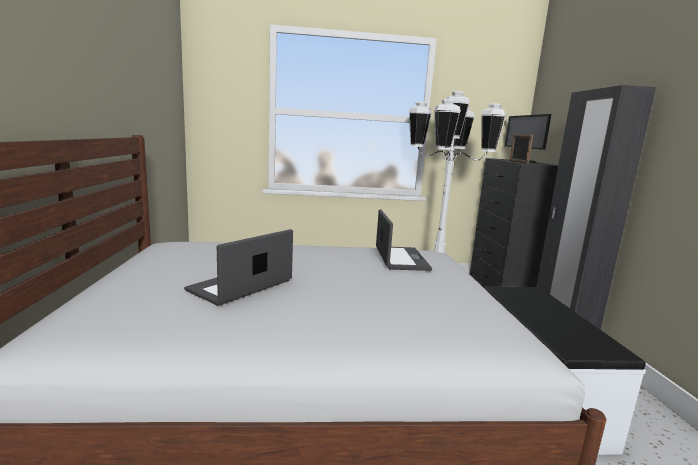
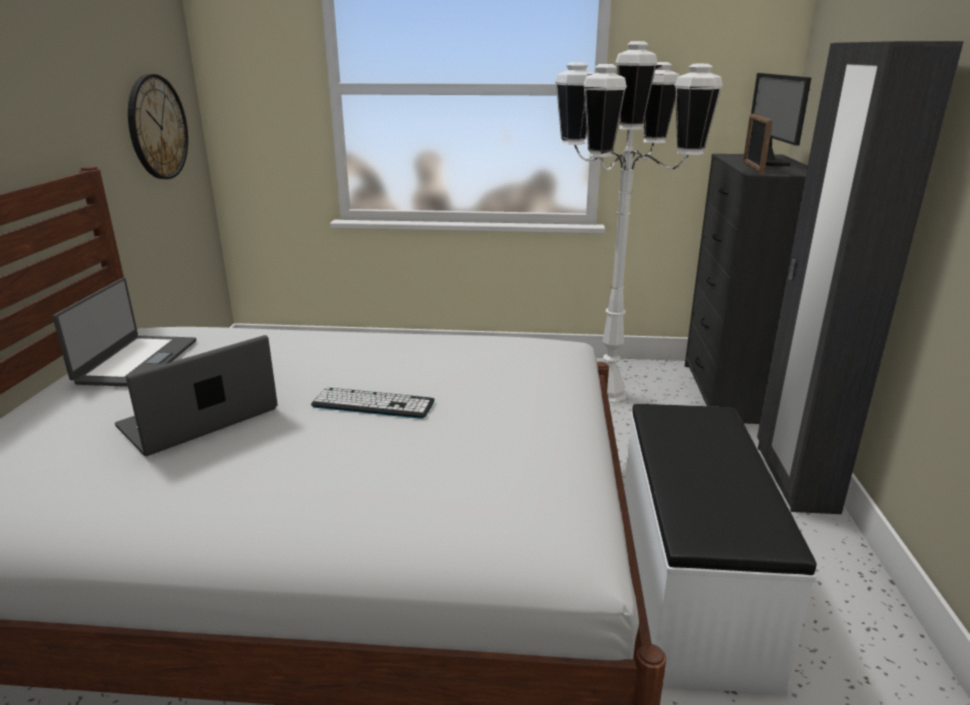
camera: 10 degrees right, 10 degrees up
(166, 122) = (157, 127): none -> wall clock
(350, 278) = (373, 404): none -> keyboard
(400, 259) = (483, 362): laptop -> laptop (136, 361)

